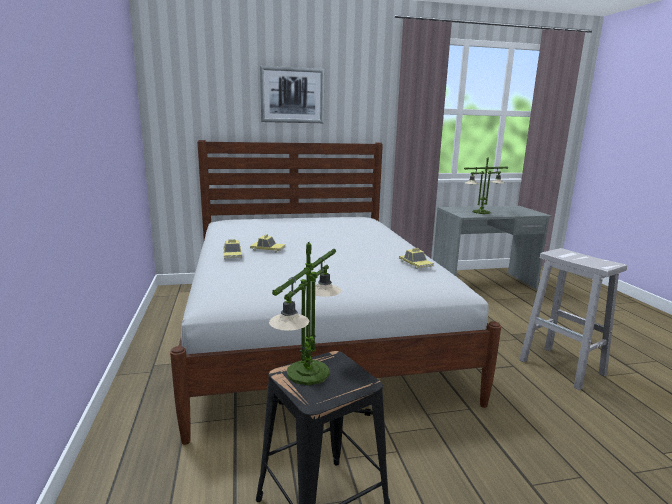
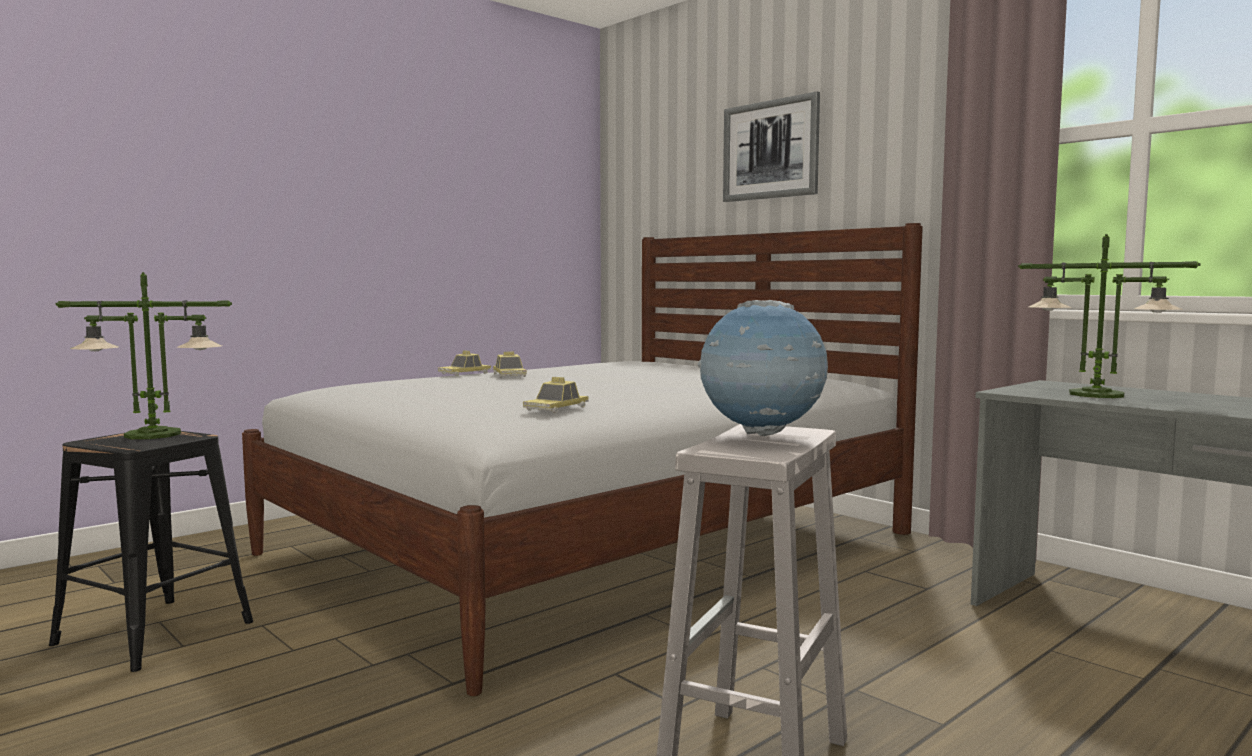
camera: 60 degrees right, 10 degrees down
(571, 256) = (761, 435): none -> globe

